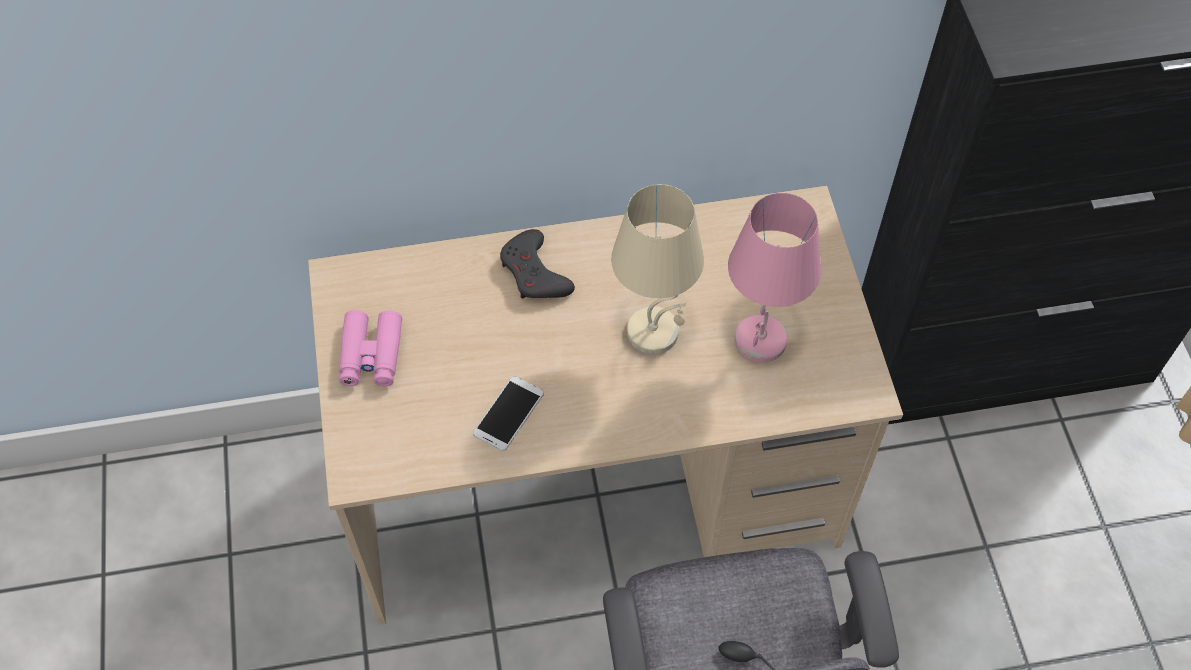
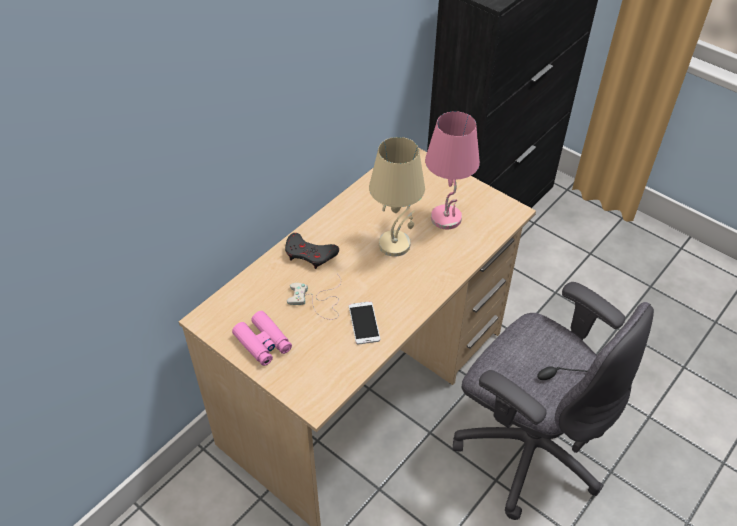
camera: 40 degrees left, 10 degrees down
(483, 344) = (318, 301): none -> white game controller

